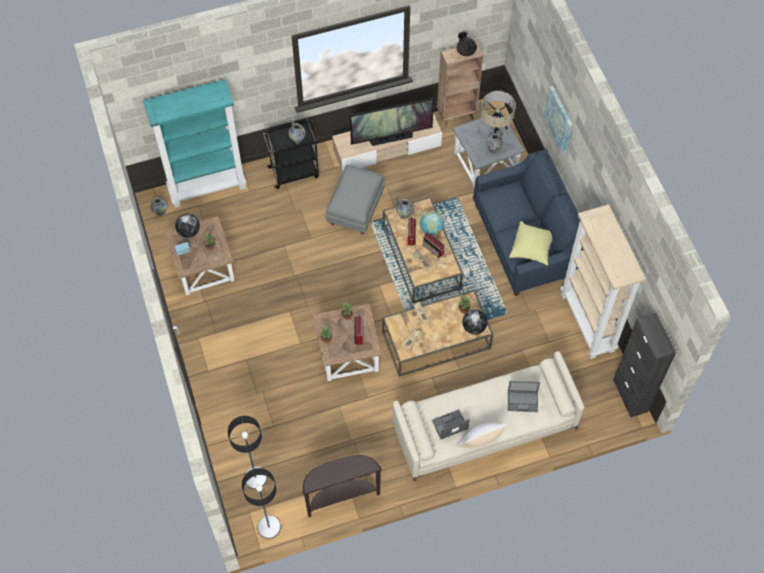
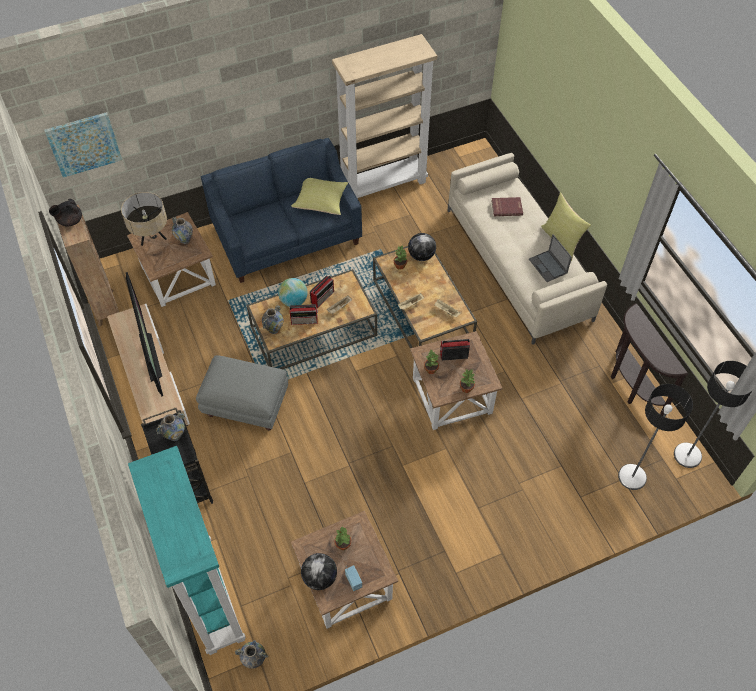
camera: 95 degrees left, 5 degrees down
(479, 442) = (561, 241): white pillow -> yellow pillow
(484, 162) = (177, 277): grey side table -> brown side table
(523, 401) = (506, 207): laptop -> red book
(559, 120) = (196, 121): picture -> picture (84, 144)
(630, 396) = (461, 154): black cabinet -> none

